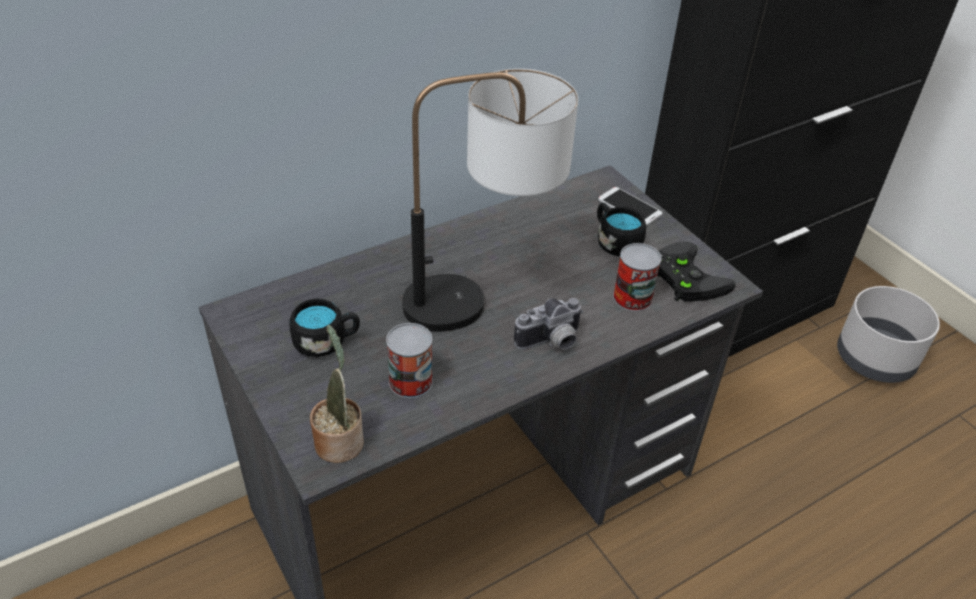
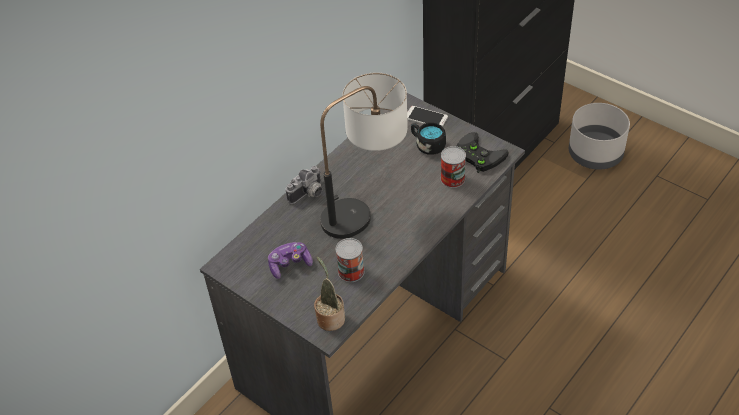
camera: 15 degrees left, 5 degrees up
(326, 341) = (290, 264): black mug -> game controller
(551, 342) = (418, 222): camera -> camera (308, 194)

